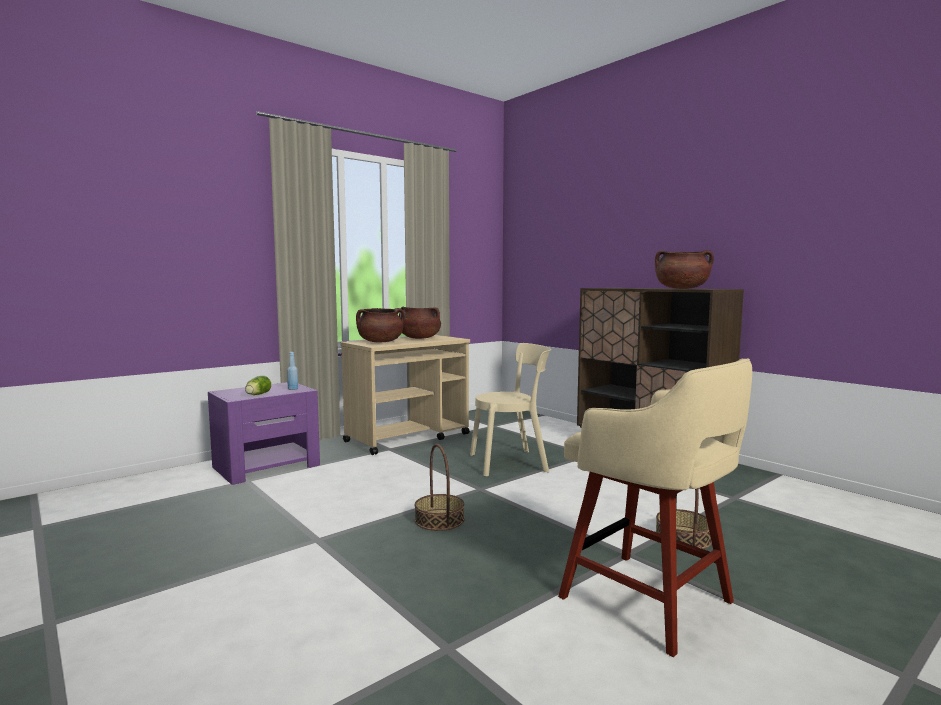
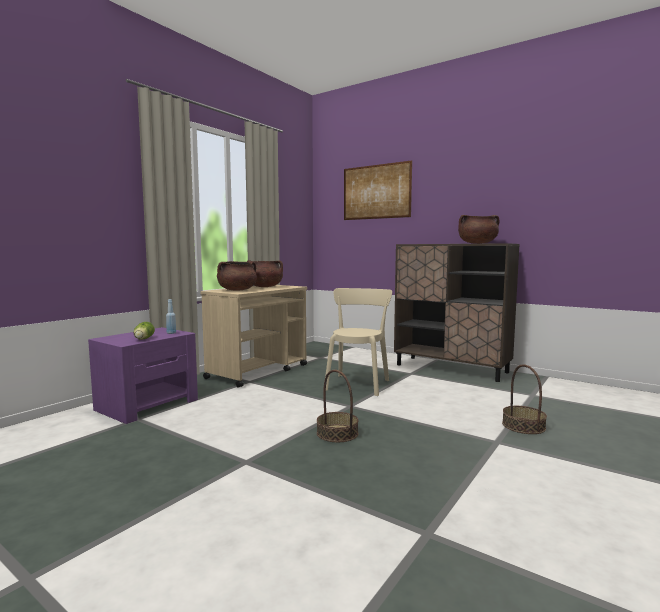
camera: 15 degrees left, 0 degrees up
(512, 462) = (358, 384): beige chair -> beige chair turned 45 degrees counterclockwise
(572, 220) = (376, 192): none -> picture
(650, 602) = (541, 474): beige stool -> none

